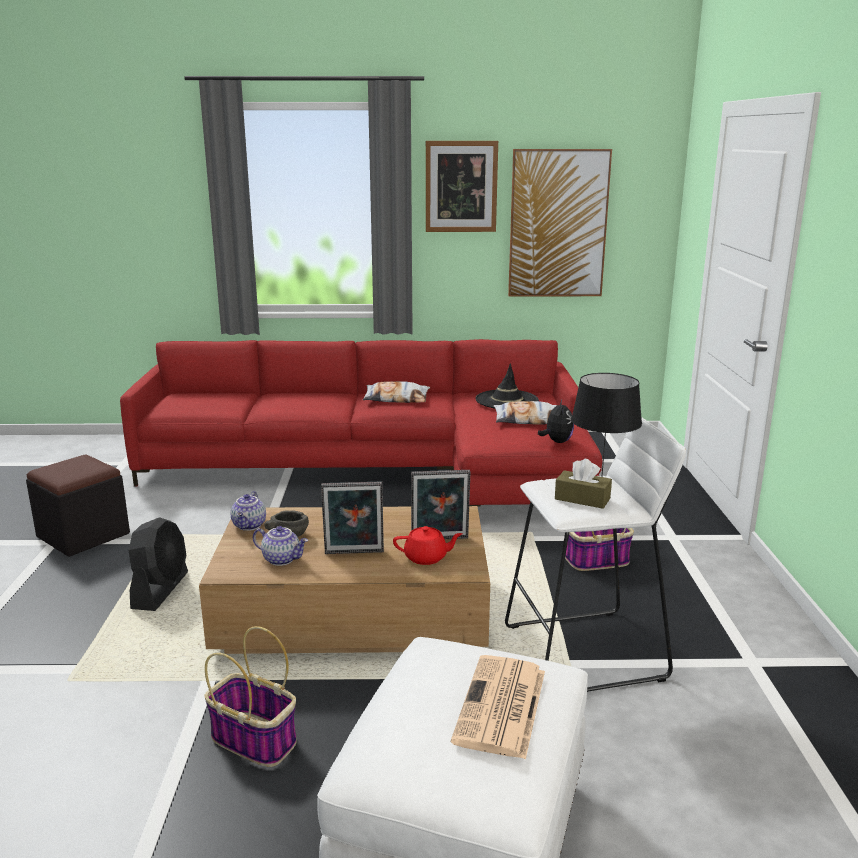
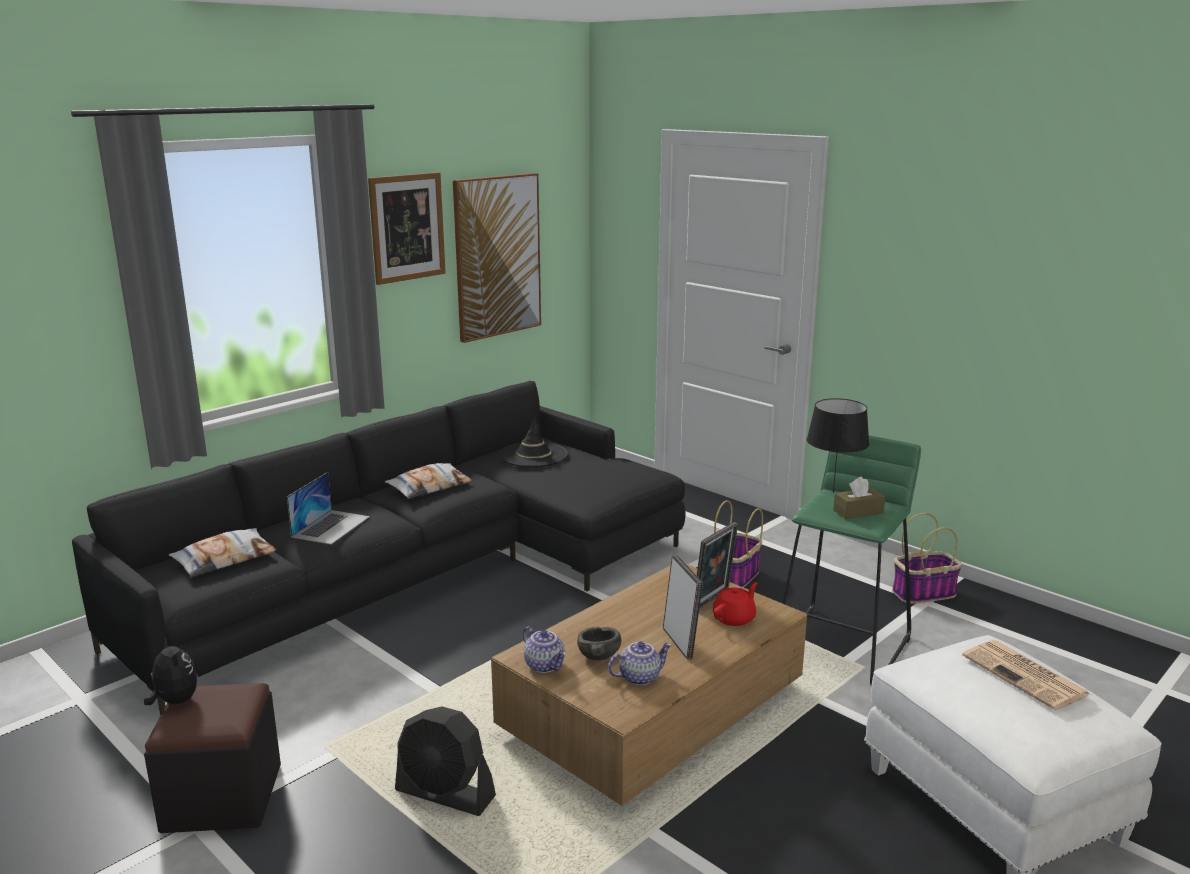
camera: 45 degrees left, 0 degrees up
(160, 590) = (445, 794): black fan -> black fan turned 150 degrees clockwise
(255, 740) = (775, 844): basket -> basket (924, 593)
(293, 401) = (331, 526): none -> laptop
(354, 553) = (680, 642): picture frame -> picture frame turned 60 degrees counterclockwise
(382, 470) = (424, 575): red sofa -> black sofa
(528, 420) = (588, 468): pillow -> pillow (224, 559)
(557, 441) = (646, 480): plush toy -> plush toy (175, 701)
(585, 652) = (842, 647): white stool -> green stool

